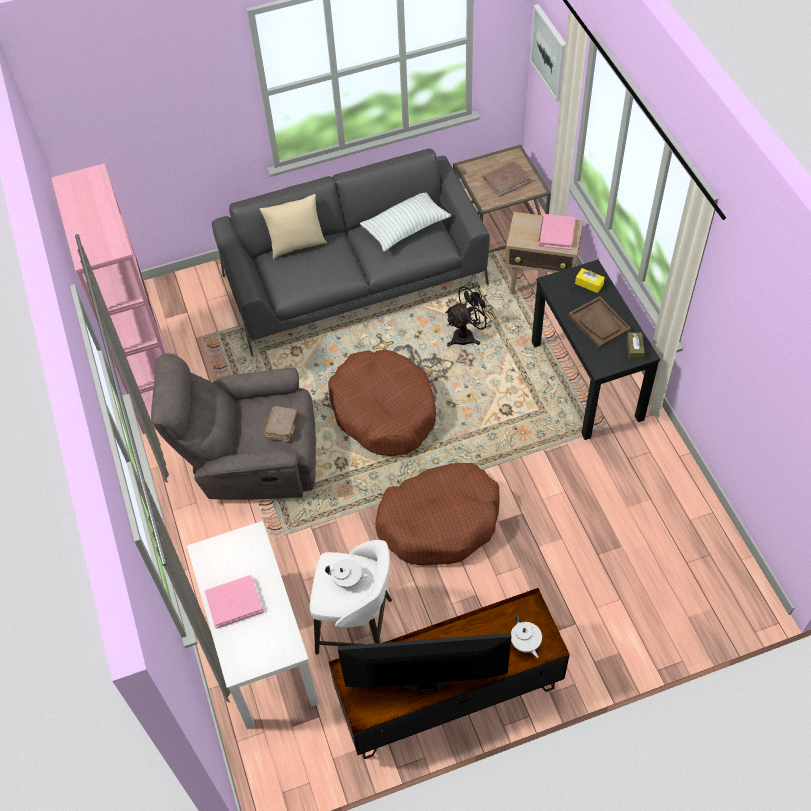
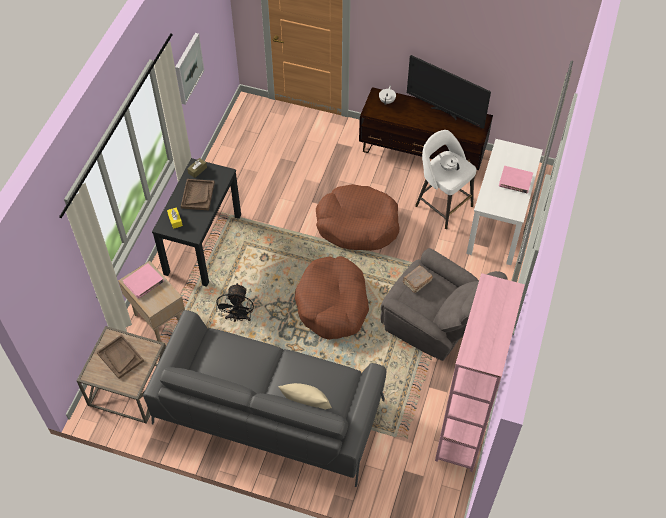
camera: 145 degrees left, 0 degrees up
(405, 228) = (223, 366): pillow -> none
(468, 335) = (238, 317): black fan -> black fan turned 90 degrees counterclockwise
(506, 180) = (120, 357): brown book -> brown tray
(550, 52) = (49, 298): picture -> picture (188, 68)

